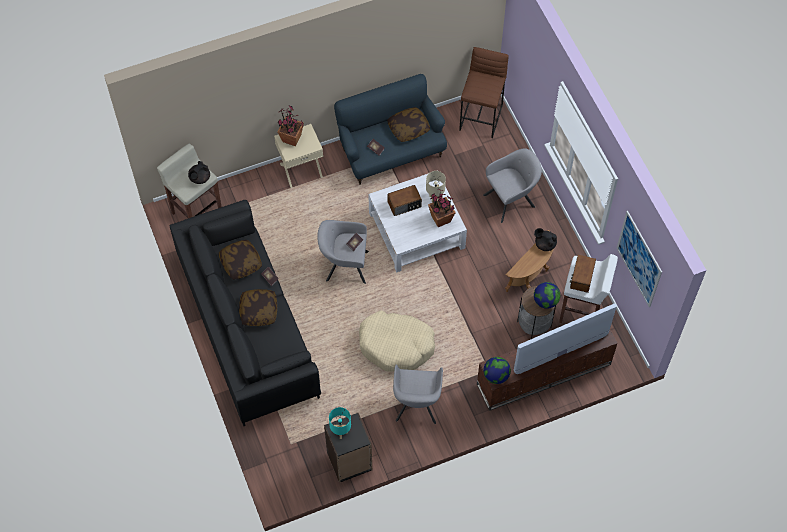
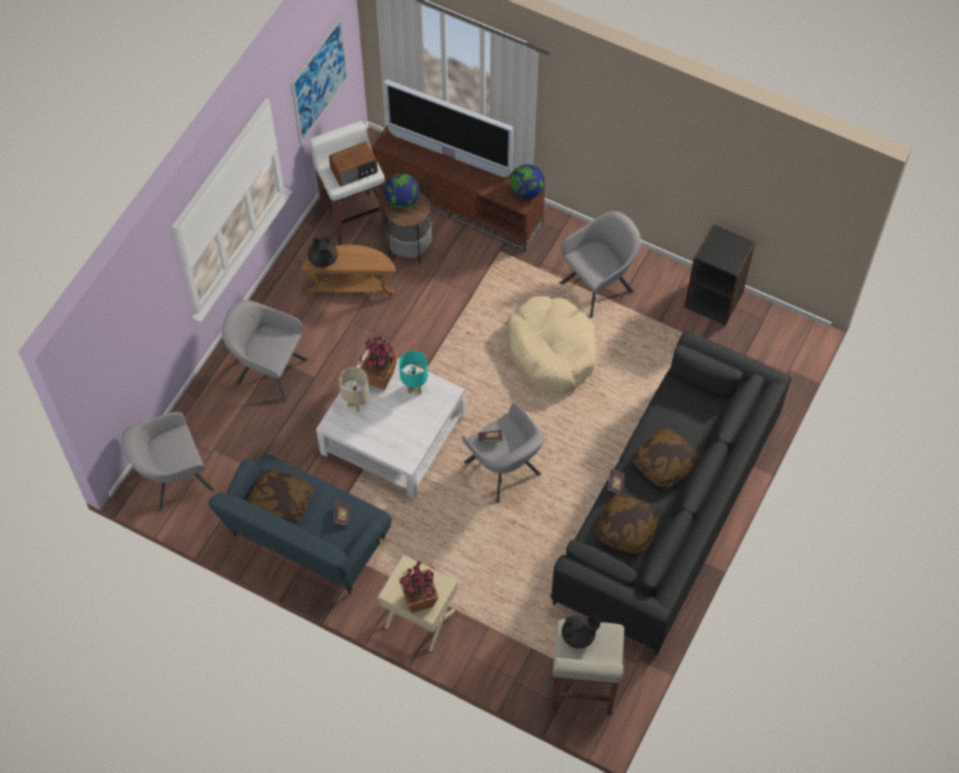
camera: 130 degrees left, 0 degrees up
(341, 432) = (729, 256): turquoise table lamp -> turquoise table lamp (414, 388)
(404, 205) = (393, 427): radio -> none
(481, 117) = (173, 479): brown stool -> grey armchair

